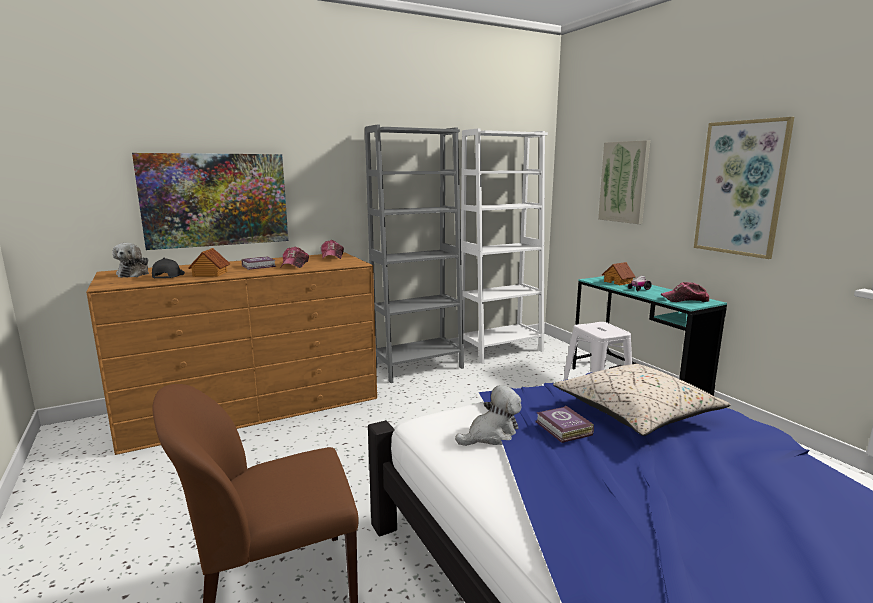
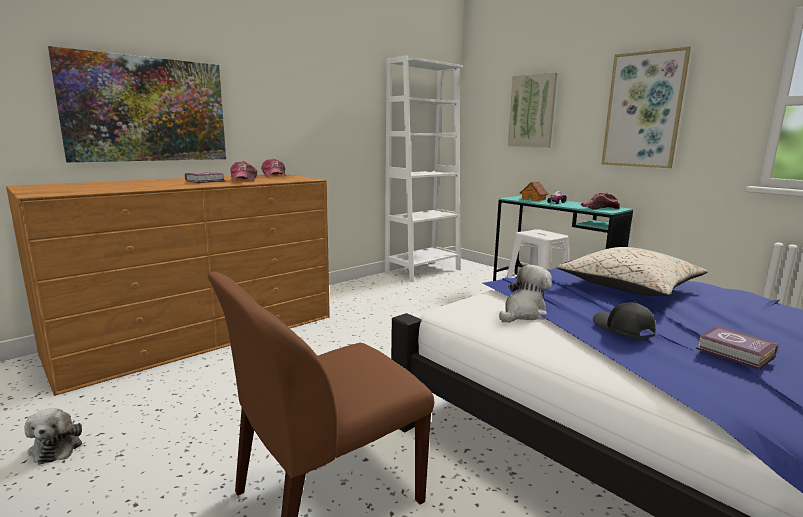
camera: 15 degrees left, 0 degrees up
(134, 274) = (61, 186): plush toy -> plush toy (57, 446)
(168, 276) = (107, 187): black cap -> black cap (622, 329)
(209, 274) = (157, 186): toy house -> none
(418, 367) = (354, 289): grey bookcase -> none
(563, 429) = (586, 301): book -> book (736, 353)

